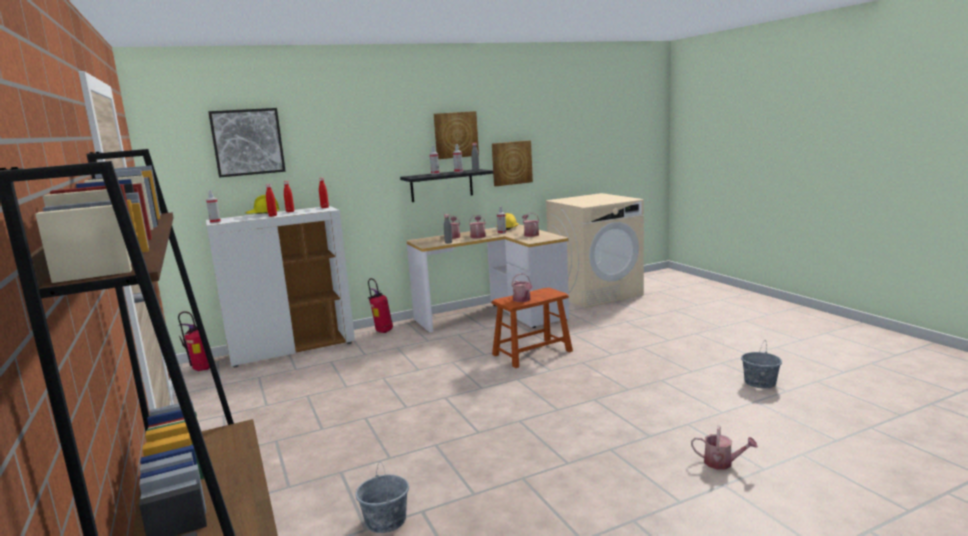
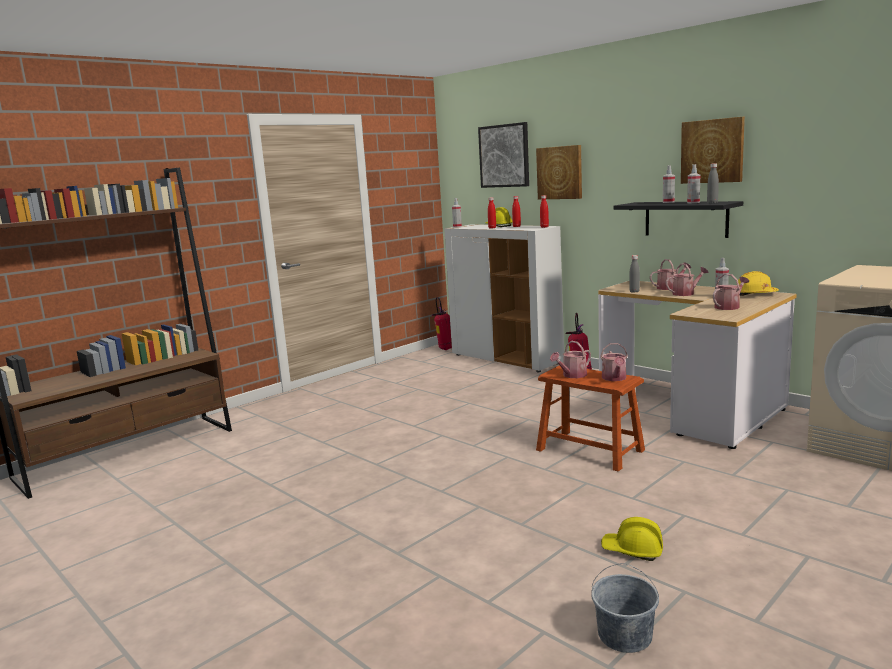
camera: 70 degrees right, 0 degrees up
(385, 520) = (234, 462): grey bucket -> none
(511, 163) = (800, 196): picture -> picture (560, 172)
(676, 366) = (632, 550): none -> yellow hard hat
(722, 463) = (343, 608): watering can -> watering can (614, 378)

